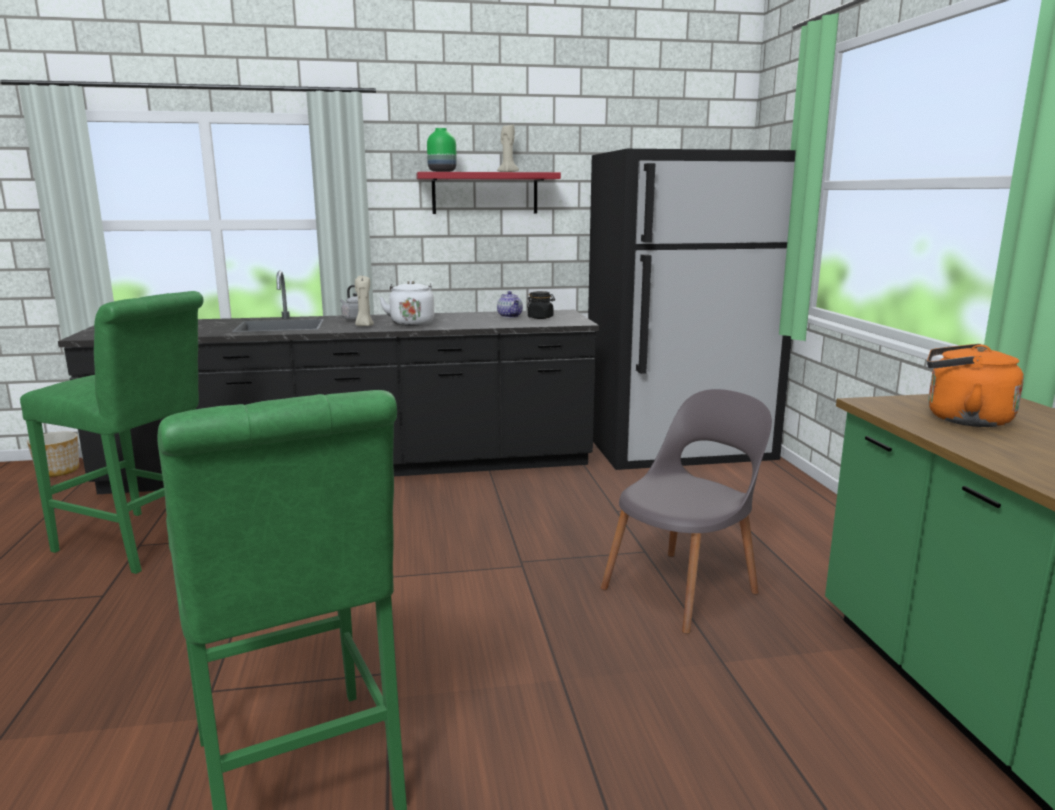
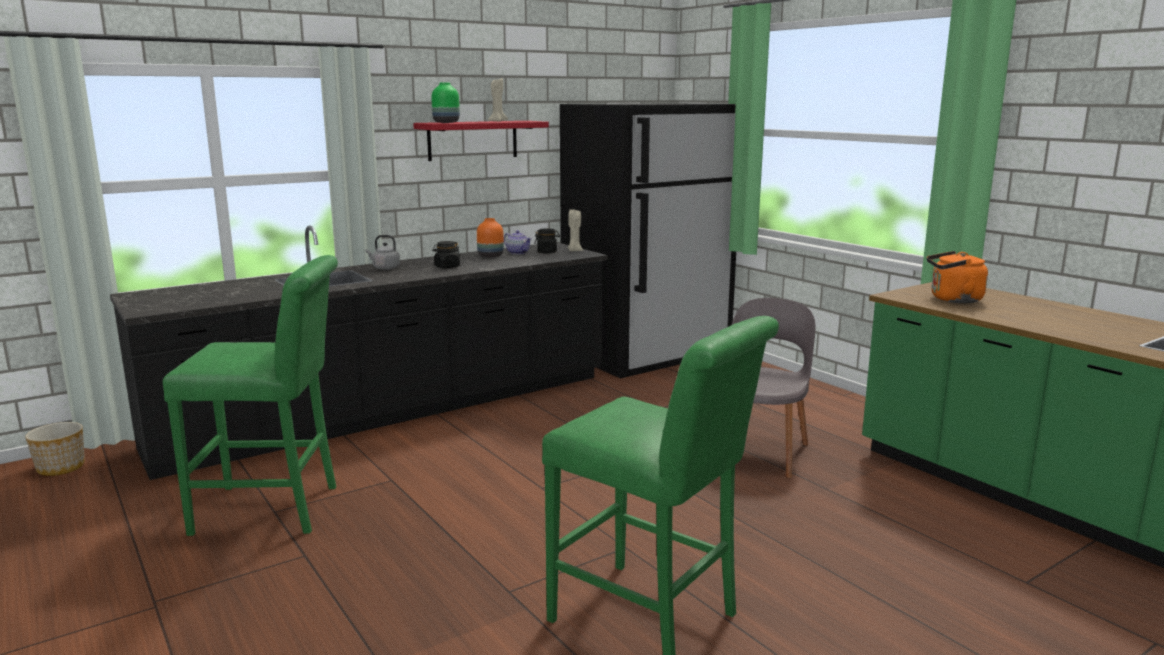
camera: 25 degrees left, 0 degrees up
(364, 325) = (409, 273): beige candle -> beige candle (574, 251)
(411, 323) = (447, 267): white kettle -> black jar
(477, 317) = (491, 256): none -> orange vase

